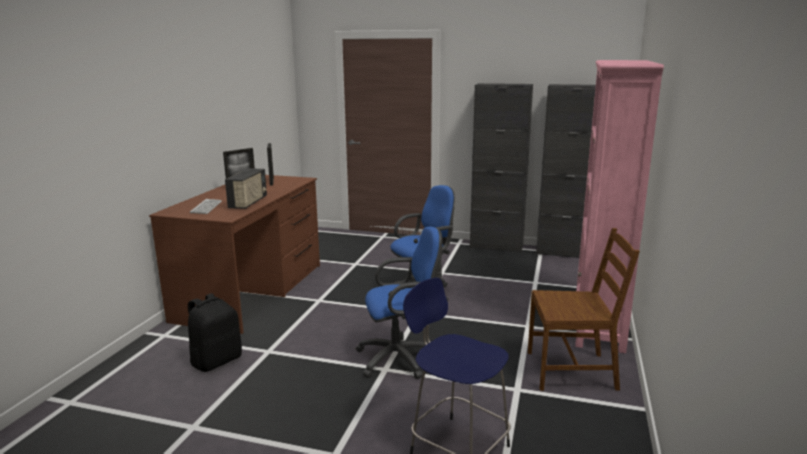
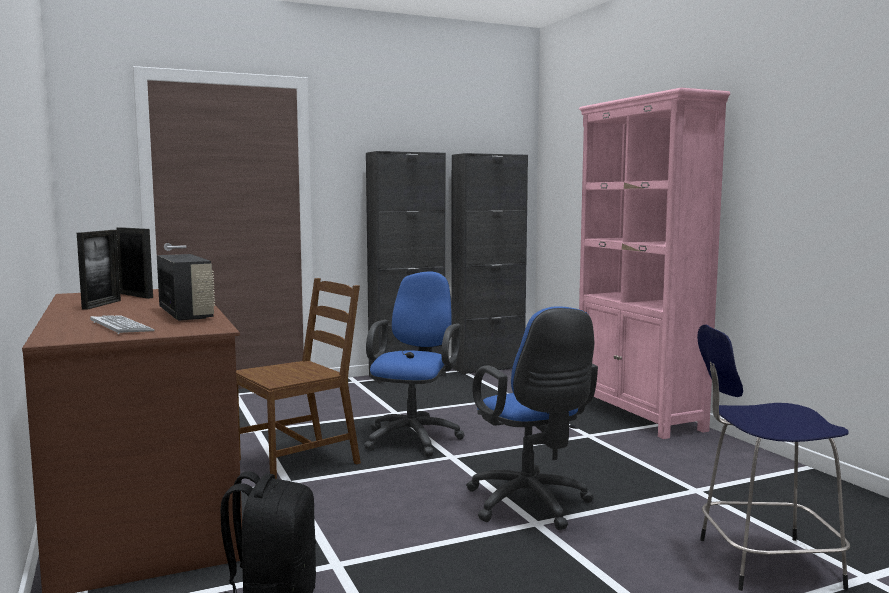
camera: 40 degrees left, 10 degrees down
(401, 358) = (531, 506): blue office chair -> blue office chair turned 120 degrees clockwise
(572, 370) = (702, 458): brown chair -> brown chair (298, 461)

